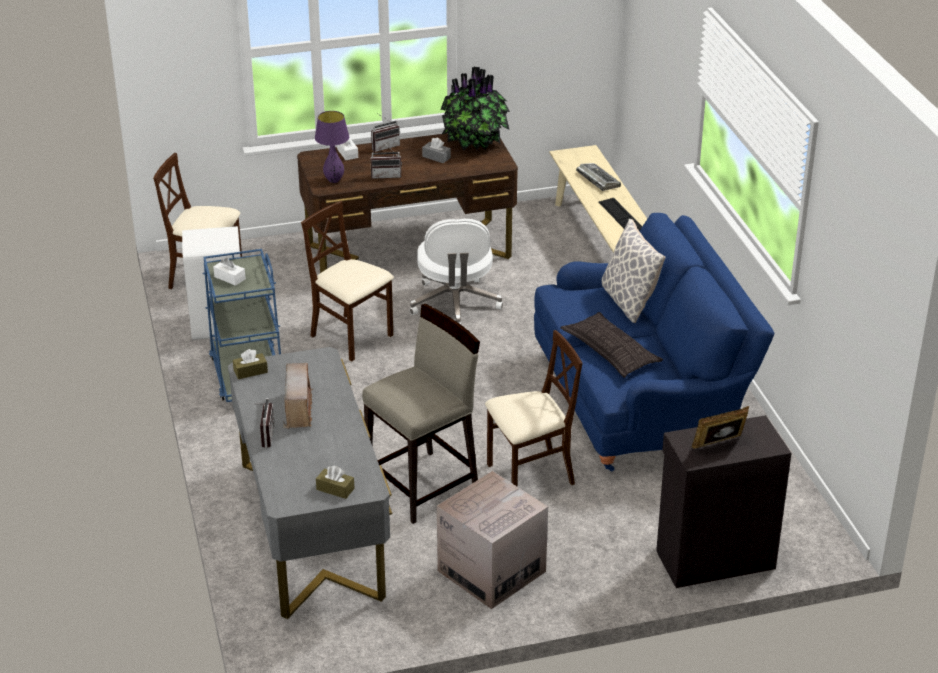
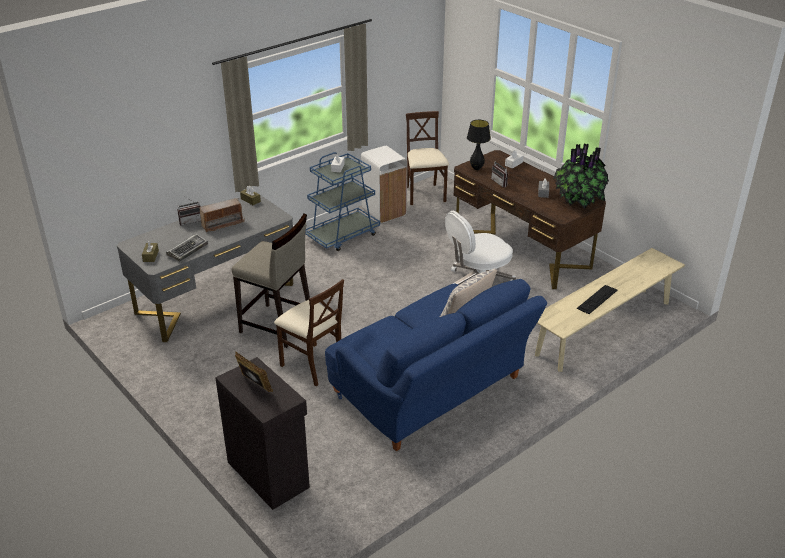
camera: 65 degrees right, 0 degrees up
(334, 180) = (476, 168): purple table lamp -> black table lamp
(351, 337) = (409, 257): beige chair -> none
(384, 146) = (536, 173): radio -> none
(491, 571) = (208, 375): cardboard box -> none
(597, 180) = (635, 277): keyboard -> keyboard (187, 250)
(610, 351) = (396, 331): pillow -> none

